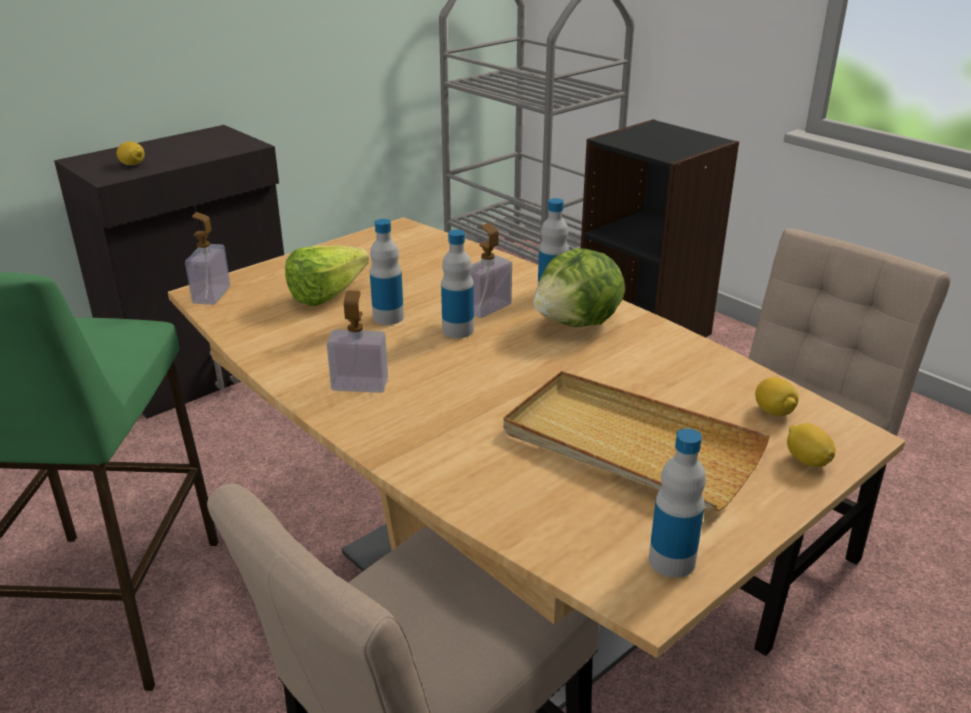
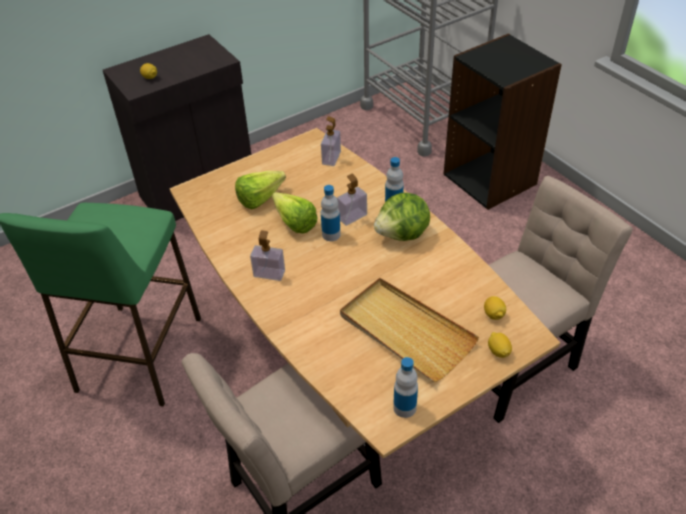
camera: 10 degrees right, 15 degrees up
(211, 295) = (194, 193): soap dispenser -> soap dispenser (331, 158)
(388, 317) = (293, 220): bottle -> lettuce

